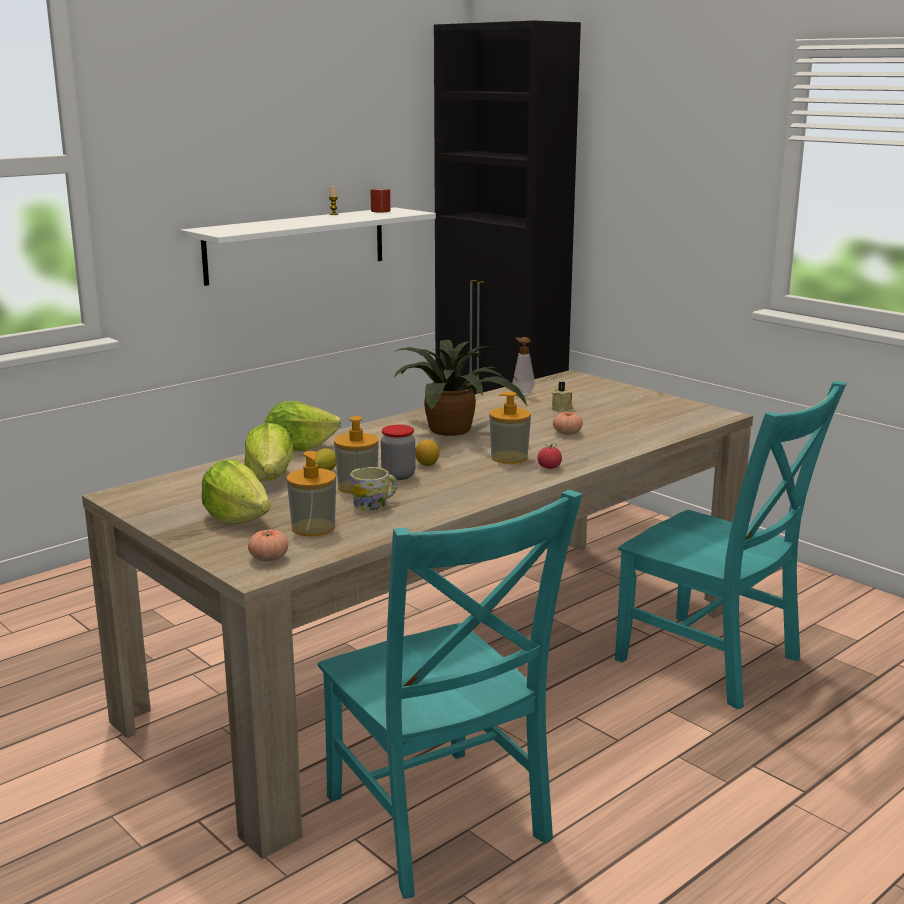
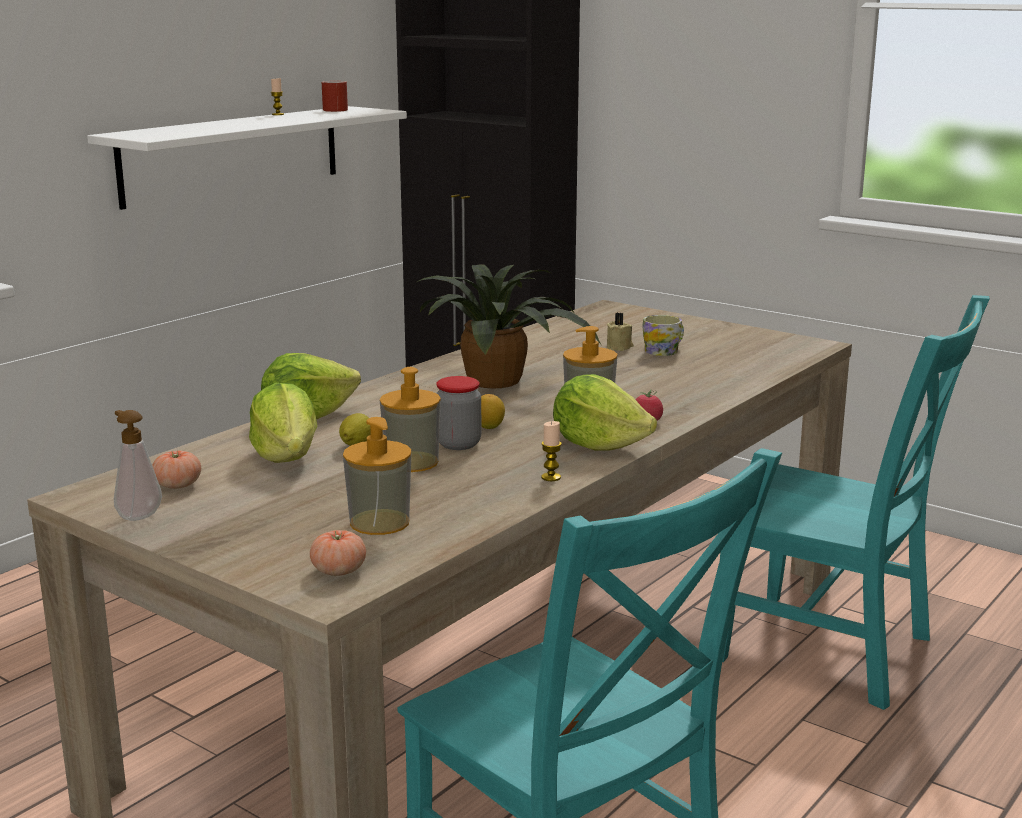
camera: 10 degrees left, 0 degrees up
(237, 518) = (267, 517): lettuce -> lettuce (599, 445)
(375, 504) = (447, 484): mug -> mug (665, 351)
(453, 504) = (551, 477): none -> candle
(522, 393) = (559, 331): soap dispenser -> soap dispenser (137, 515)
(567, 433) = (643, 377): tomato -> tomato (178, 485)

